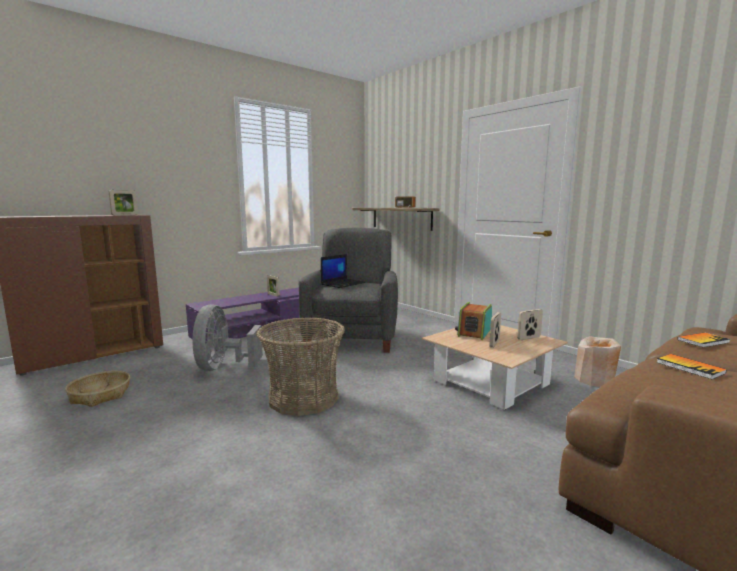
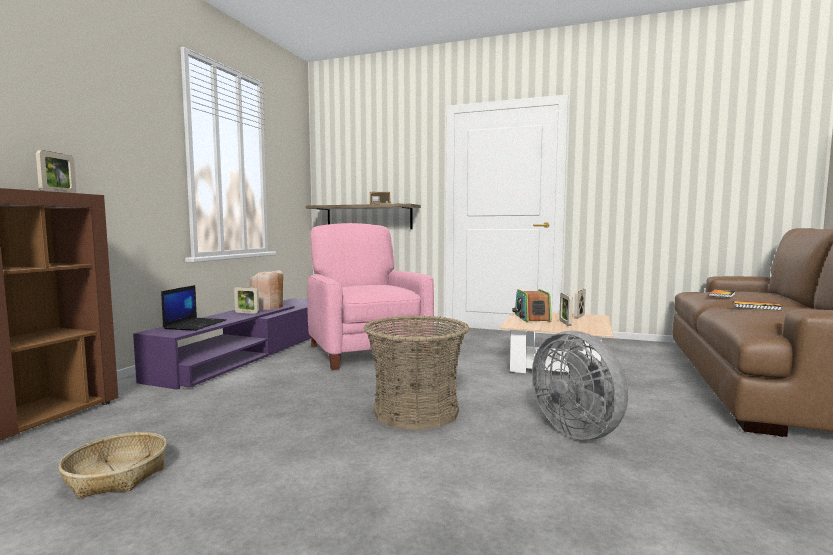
camera: 30 degrees left, 5 degrees down
(223, 367) = (259, 405): grey fan -> grey fan (580, 430)
(343, 283) = (360, 286): laptop -> laptop (195, 324)
(352, 337) = (367, 351): grey armchair -> pink armchair
(594, 379) = (618, 349): beige vase -> beige vase (267, 307)

